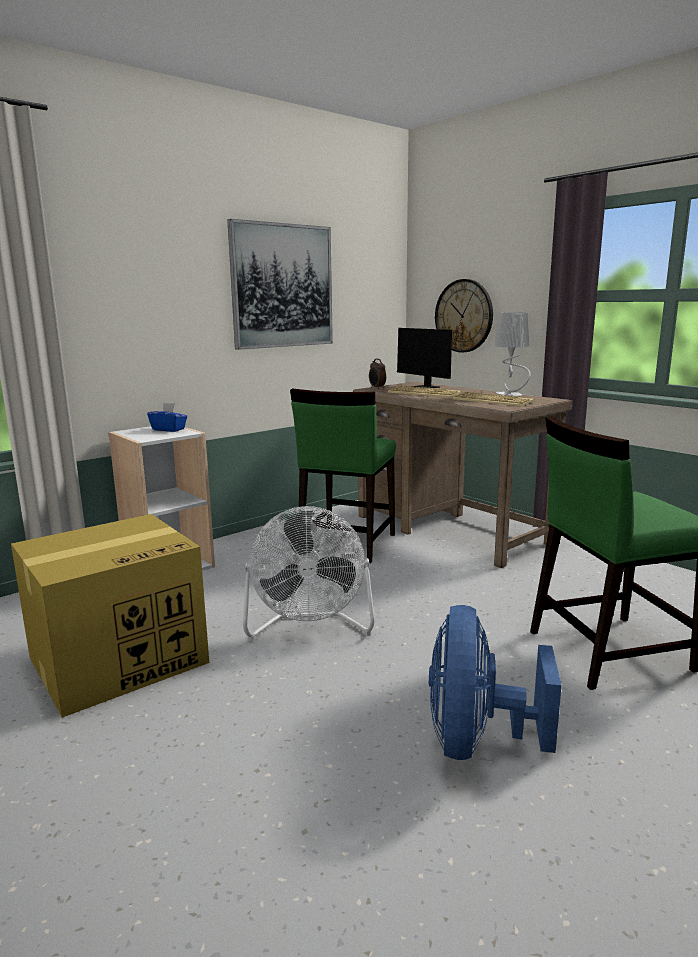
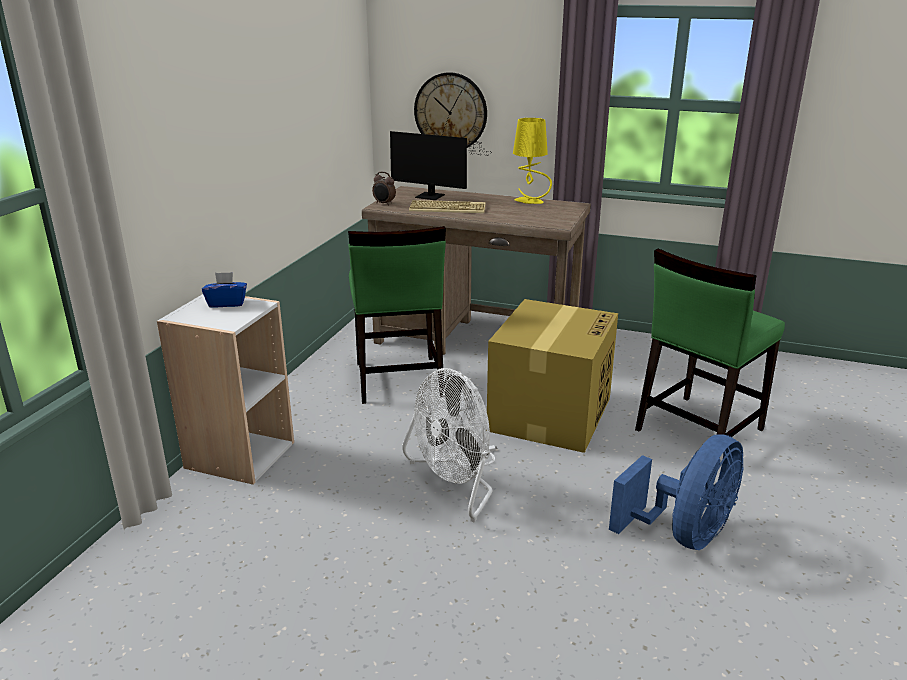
camera: 30 degrees left, 10 degrees up
(120, 659) = (326, 572): cardboard box -> cardboard box (550, 413)
(282, 286) = (280, 100): picture -> none
(305, 625) = (458, 480): white fan -> white fan turned 90 degrees clockwise
(477, 741) = (684, 534): blue fan -> blue fan turned 120 degrees counterclockwise
(493, 400) = (530, 213): keyboard -> none
(510, 395) = (530, 201): grey table lamp -> yellow table lamp

